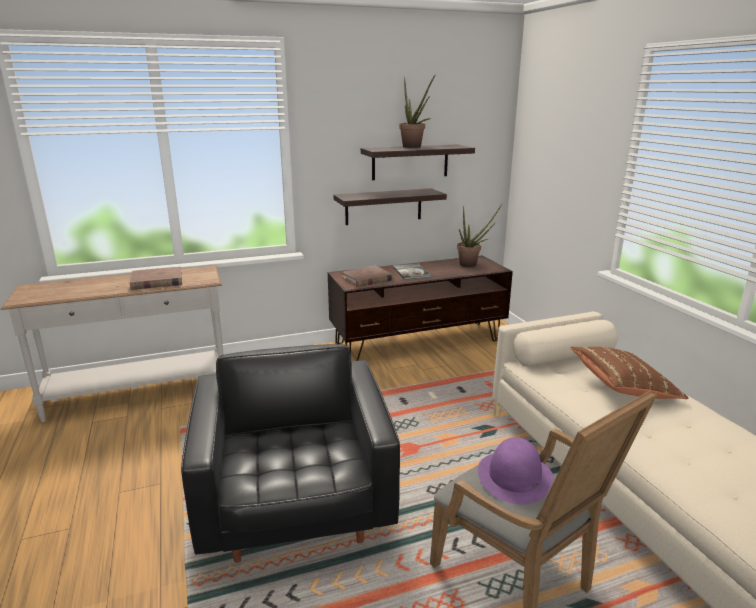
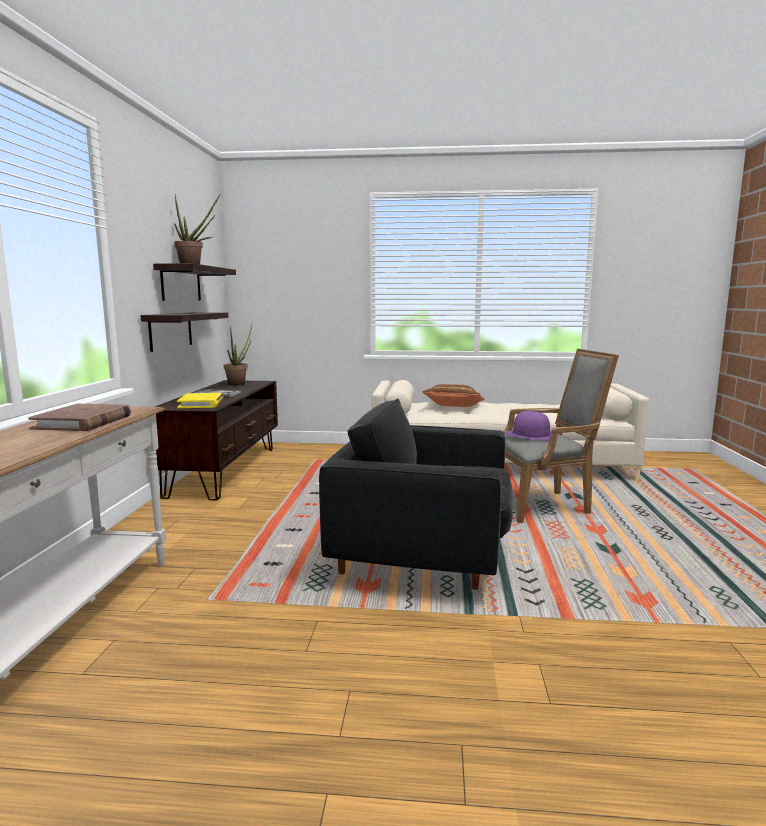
camera: 65 degrees left, 10 degrees down
(367, 279) = (201, 403): brown book -> yellow book

